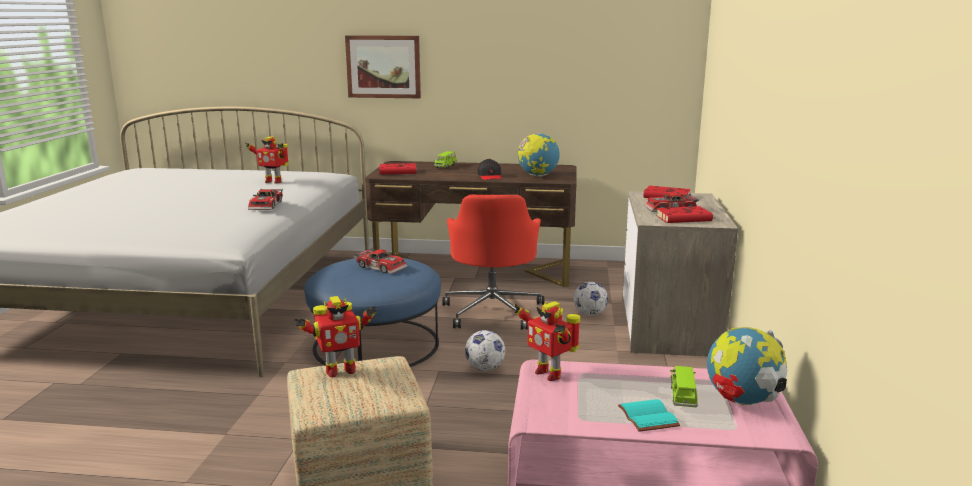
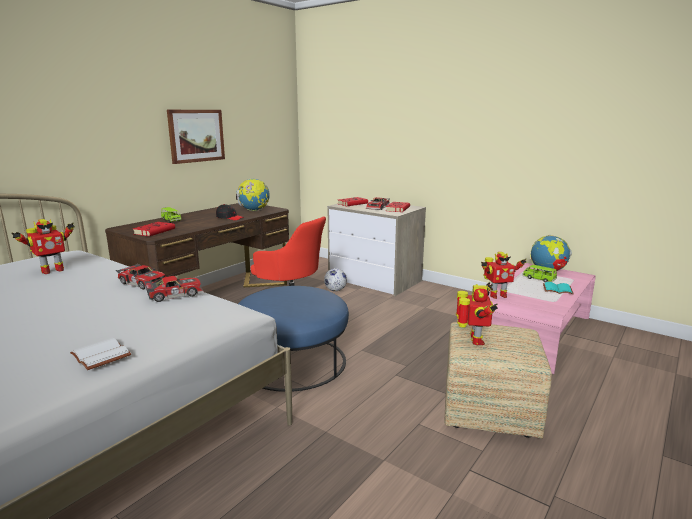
camera: 60 degrees left, 0 degrees up
(119, 230) = (99, 355): none -> white book
(382, 267) = (286, 295): toy car -> toy car (174, 294)
(383, 66) = (87, 136): picture -> picture (196, 135)
(485, 368) = (374, 335): football -> none

